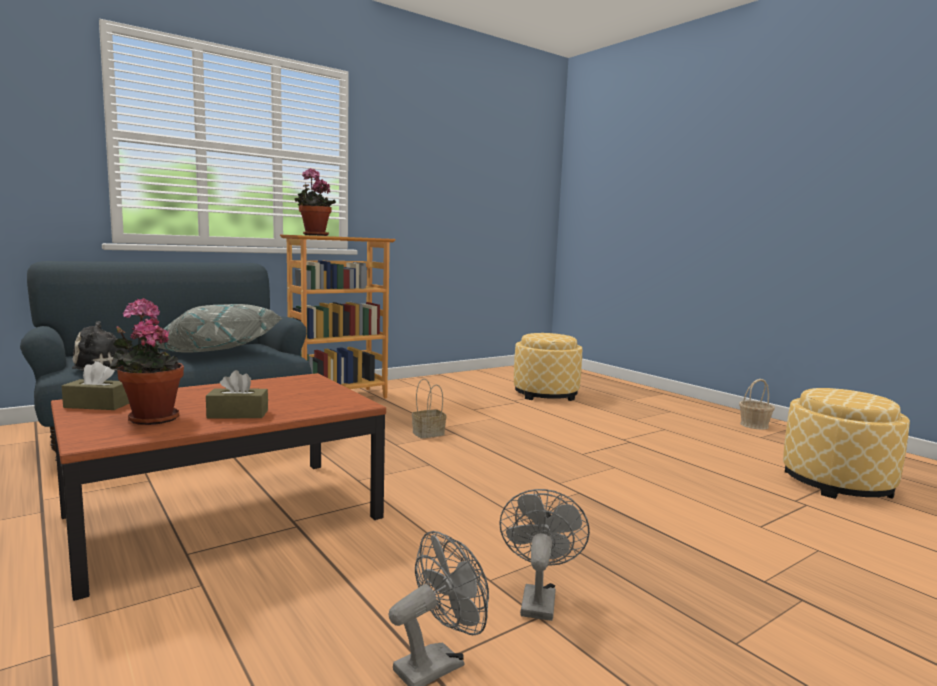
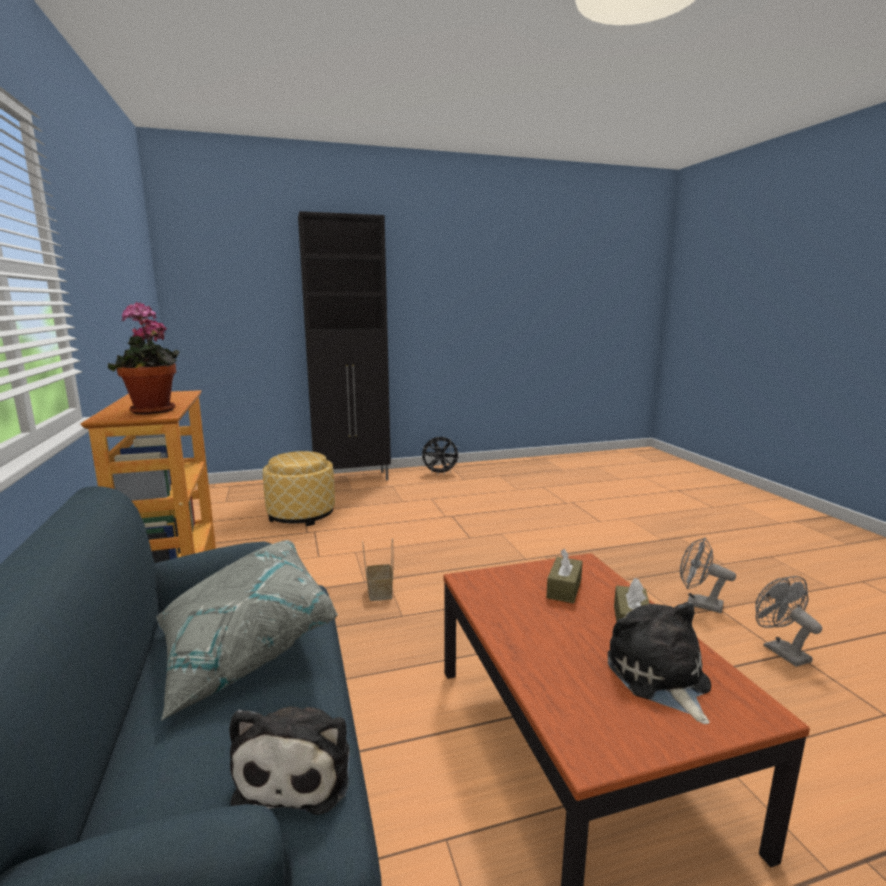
camera: 70 degrees left, 5 degrees up
(97, 405) = (607, 730): brown tissue box -> brown tissue box (564, 588)
(150, 418) = (659, 677): potted plant -> plush toy
(660, 396) = (353, 478): none -> black cabinet
(754, 425) = (440, 473): basket -> black fan
(837, 483) = (543, 486): ottoman -> none

